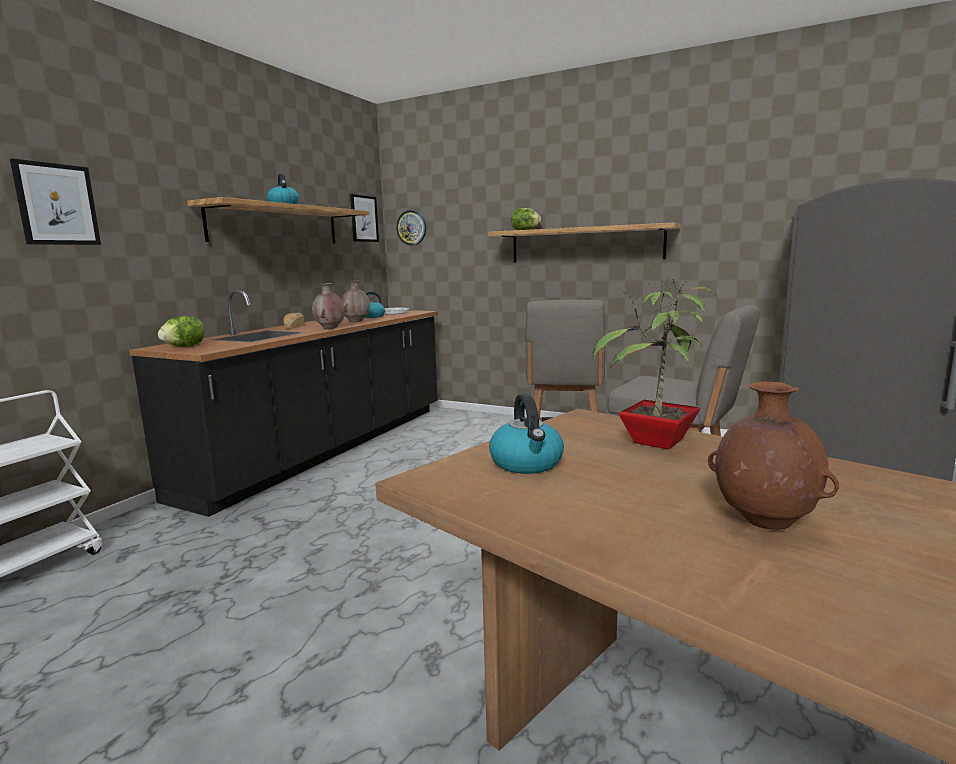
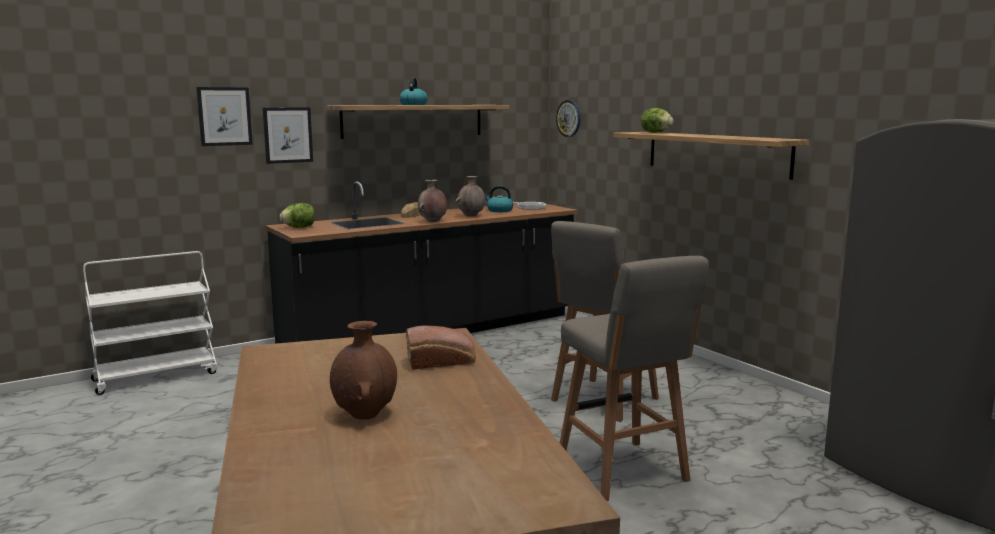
camera: 30 degrees right, 0 degrees up
(364, 219) = (520, 108): picture -> picture (288, 135)
(527, 463) = (334, 355): kettle -> none
(656, 443) = (442, 362): potted plant -> bread

